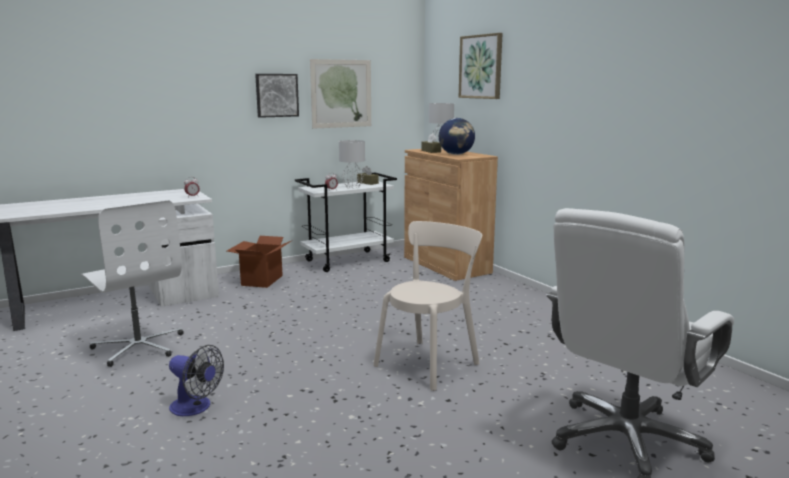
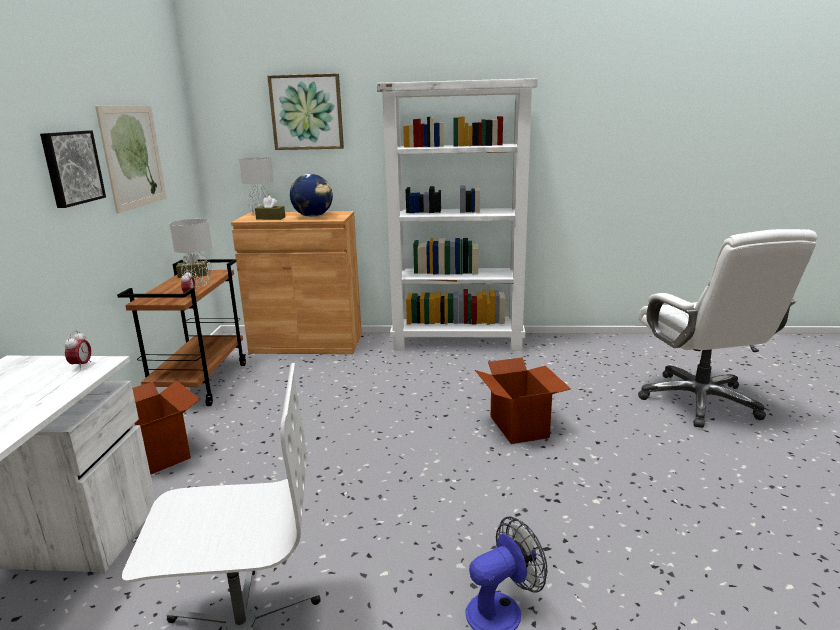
camera: 55 degrees left, 5 degrees up
(348, 261) = (200, 383): white cart -> brown cart
(429, 363) = (519, 426): beige chair -> cardboard box
(545, 304) = (458, 342): none -> white bookcase

